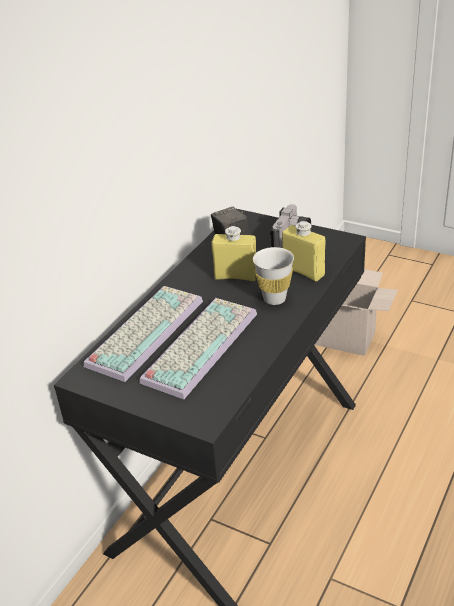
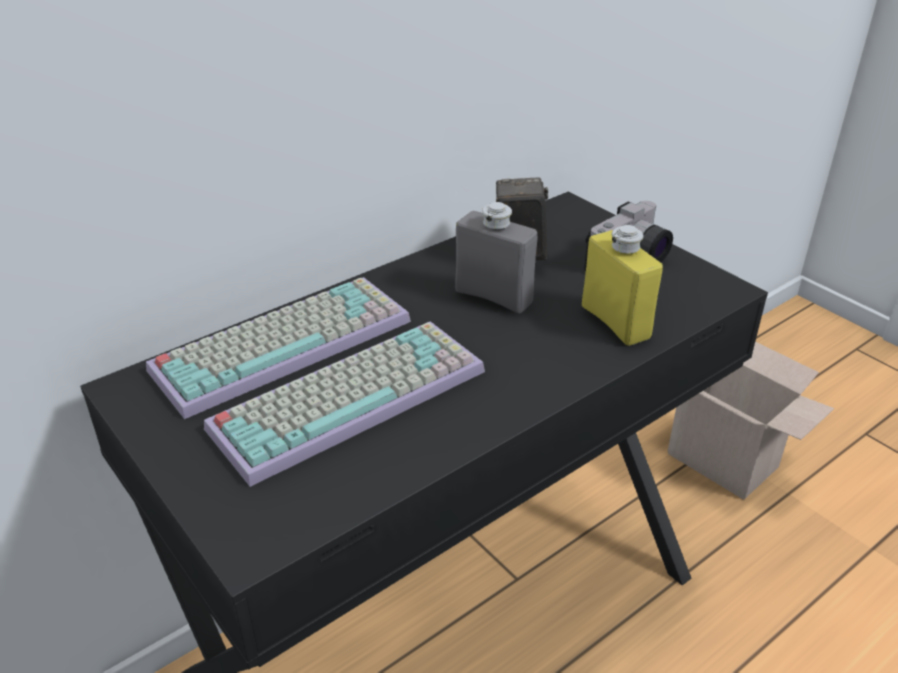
camera: 20 degrees right, 0 degrees up
(236, 276) = (493, 296): yellow bottle -> grey bottle
(274, 299) = (533, 354): white cup -> none

